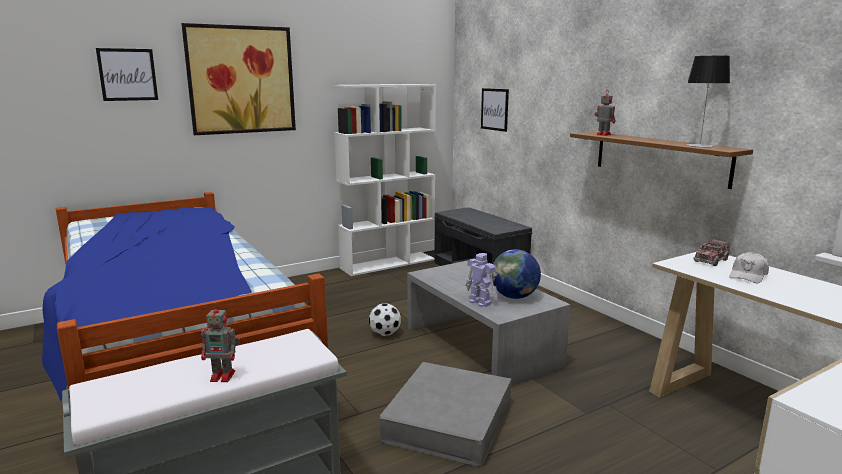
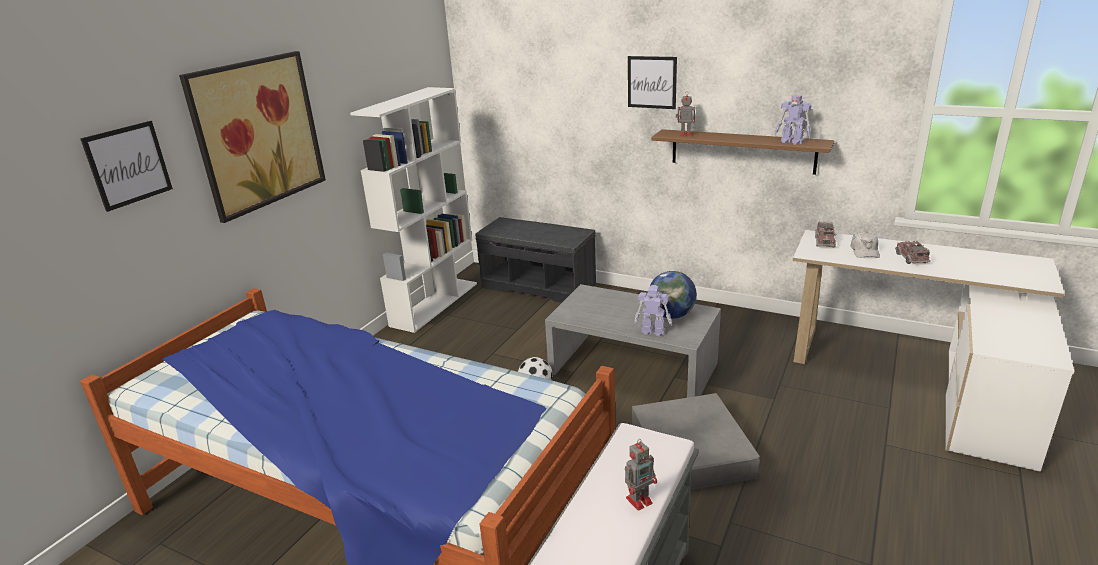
camera: 30 degrees left, 10 degrees up
(494, 109) = (524, 108): picture -> picture (652, 82)
(700, 146) = (792, 142): table lamp -> toy robot
(800, 293) = (911, 258): none -> toy truck

